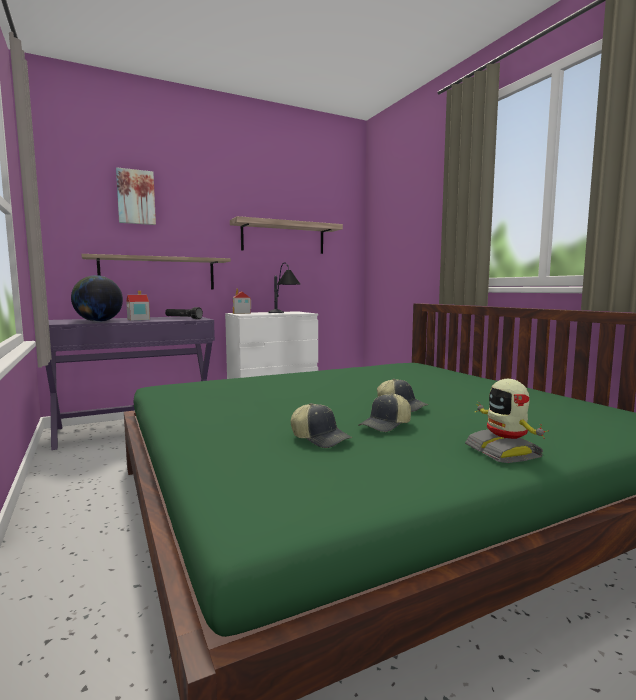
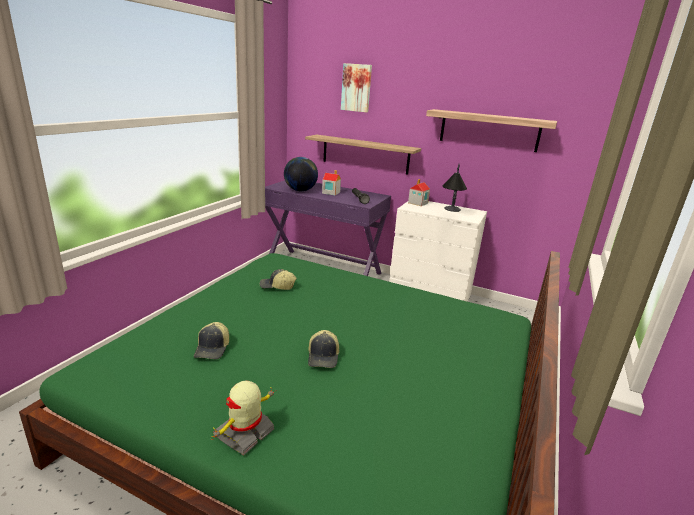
camera: 50 degrees right, 15 degrees up
(386, 426) = (262, 364): cap -> cap (277, 286)

